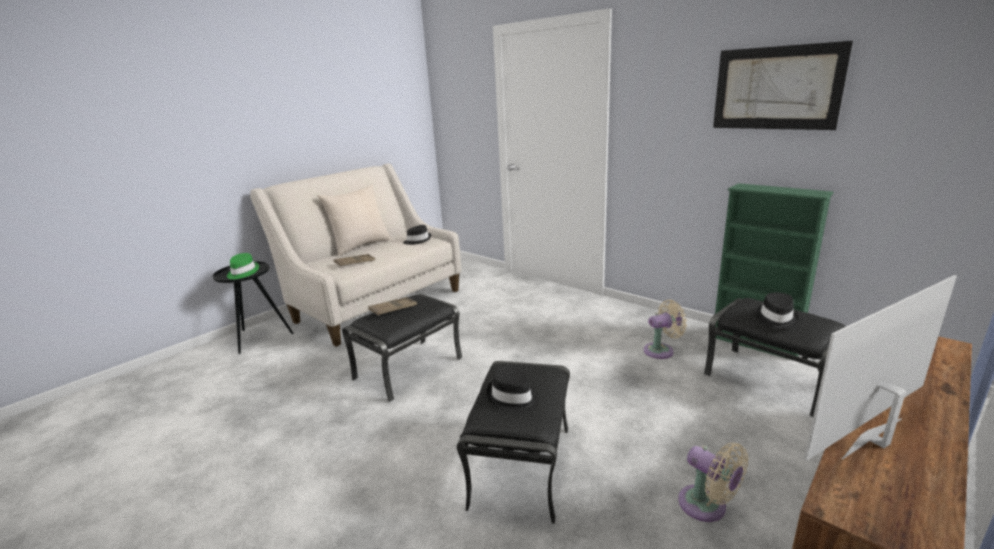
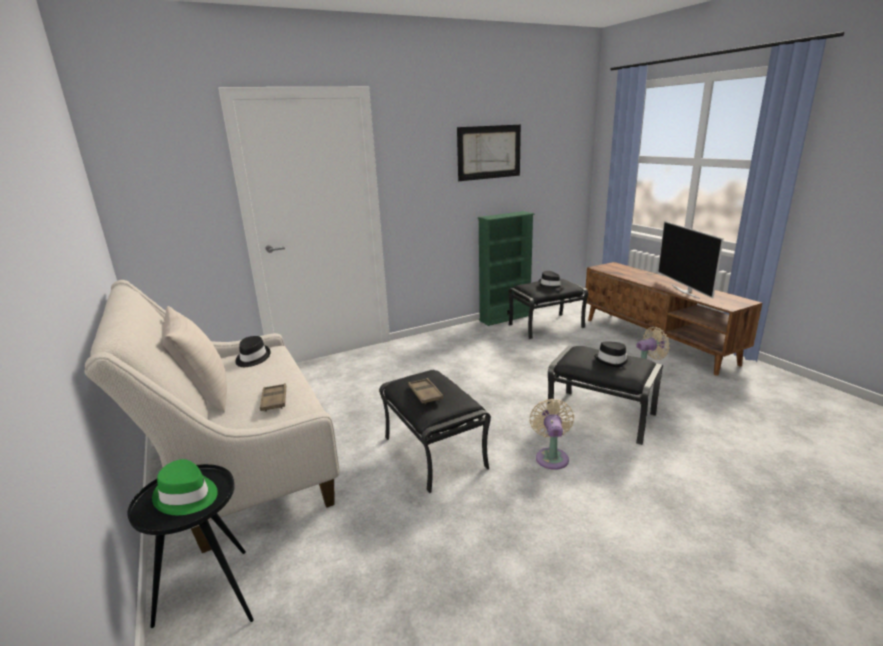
camera: 70 degrees left, 0 degrees up
(661, 350) = (493, 342): beige fan -> beige fan (551, 456)

